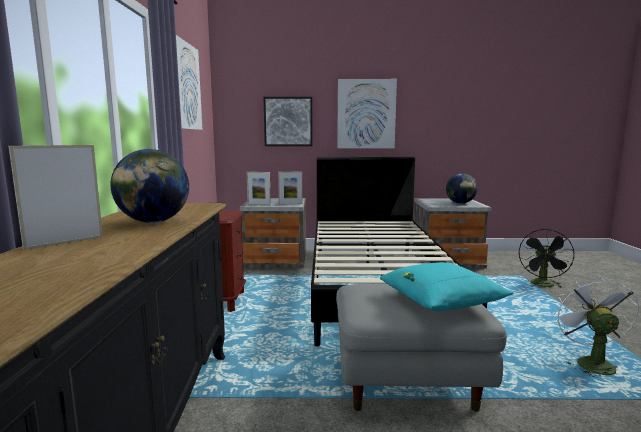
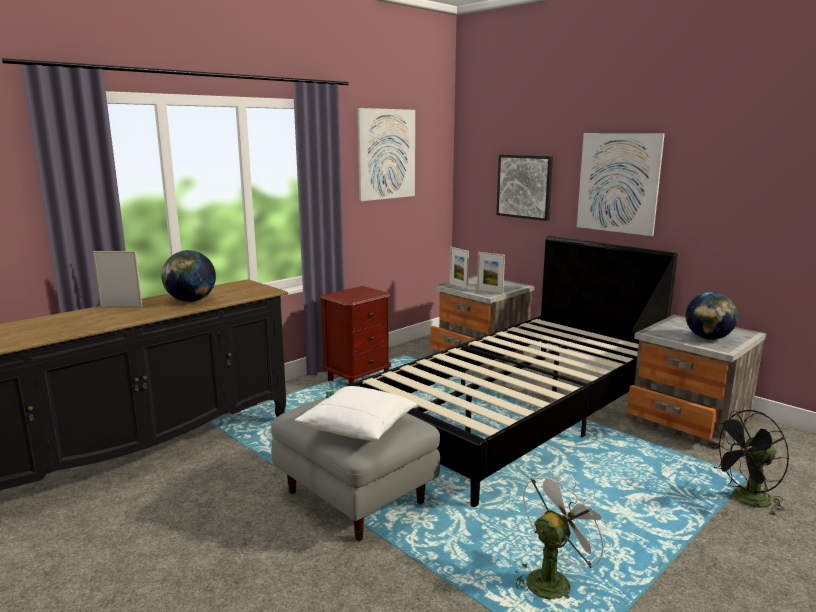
camera: 45 degrees right, 5 degrees up
(441, 302) = (358, 428): turquoise pillow -> white pillow

